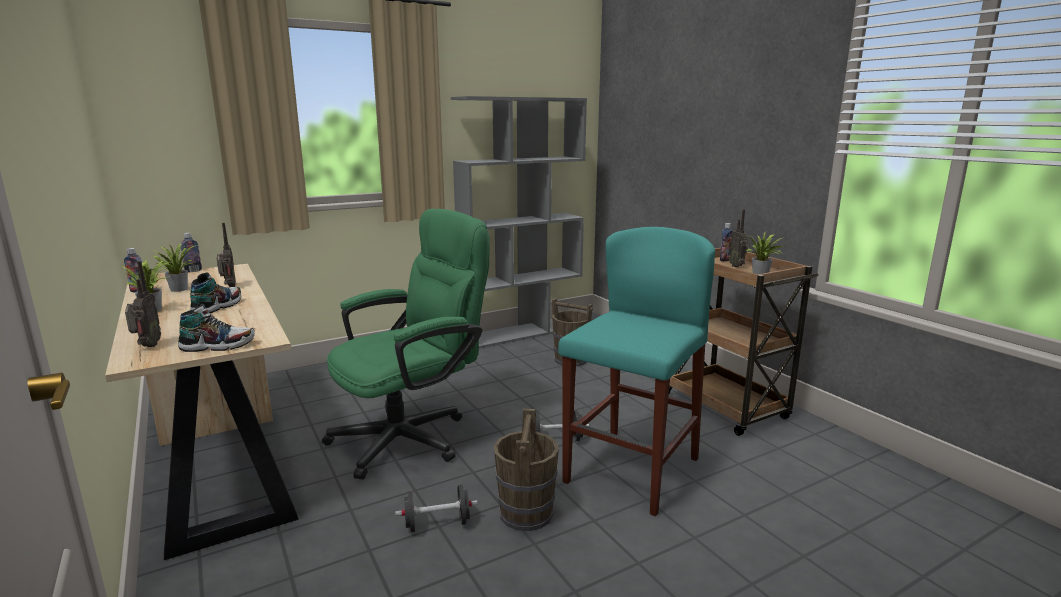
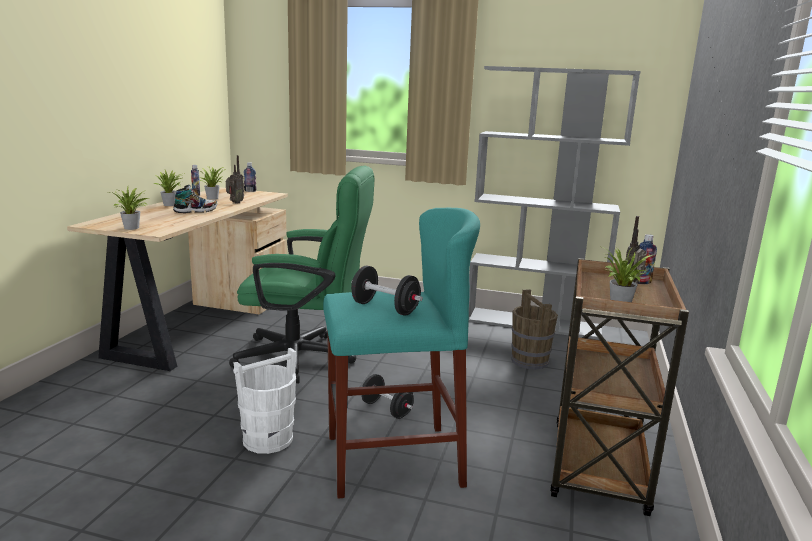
camera: 45 degrees right, 0 degrees up
(147, 346) = (114, 220): radio -> none
(218, 346) = (132, 228): shoe -> potted plant
(437, 524) = (215, 413): black dumbbell -> black dumbbell (385, 308)
(526, 514) = (267, 439): brown bucket -> white bucket

